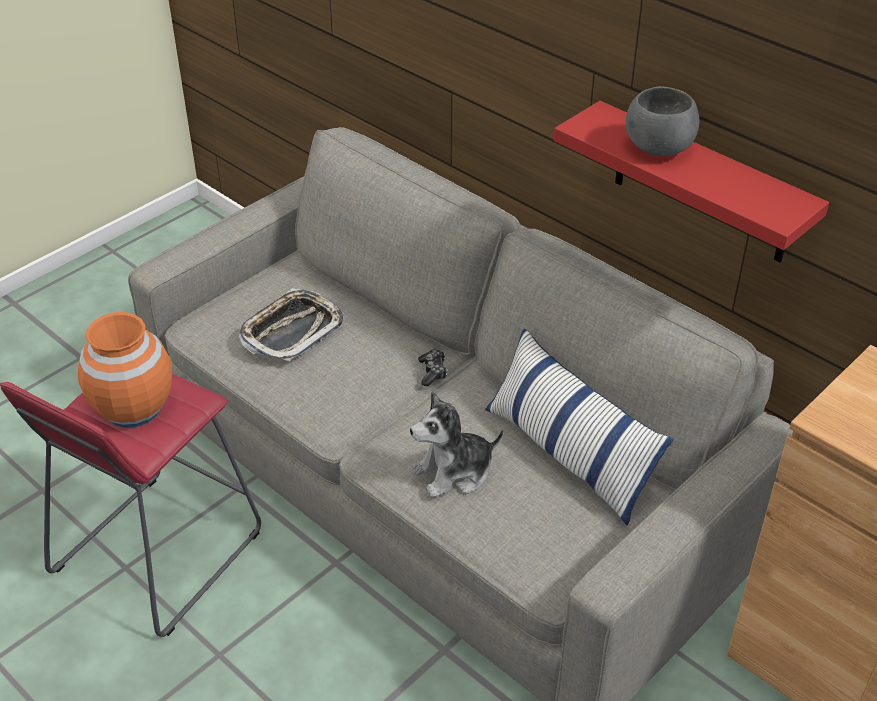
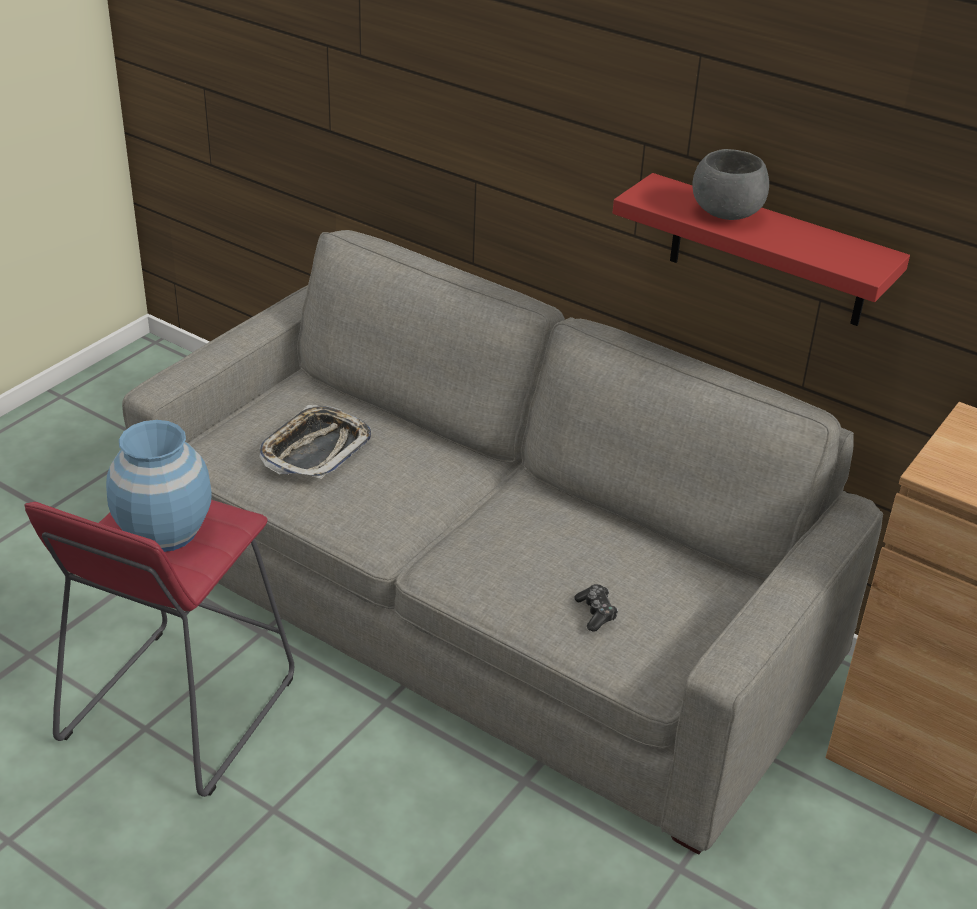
camera: 10 degrees left, 5 degrees down
(133, 407) = (164, 531): orange vase -> blue vase
(433, 372) = (479, 481): game controller -> game controller (596, 613)
(455, 473) = (527, 578): plush toy -> none
(569, 454) = (644, 551): pillow -> none

